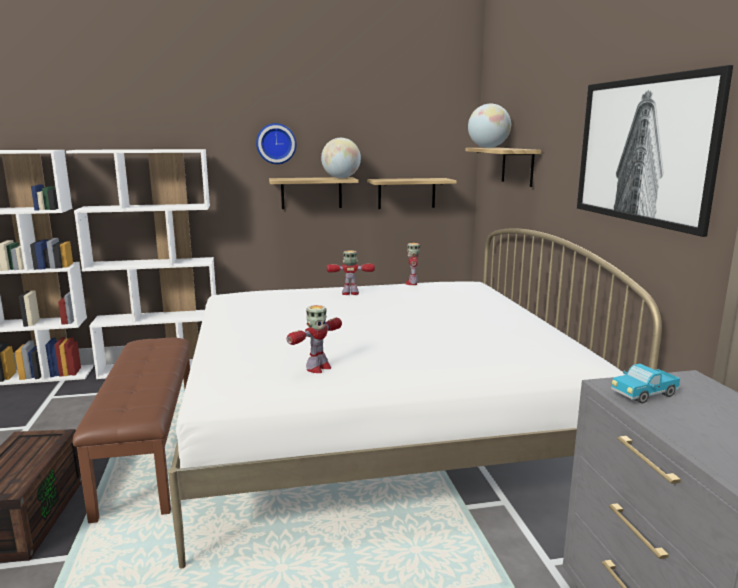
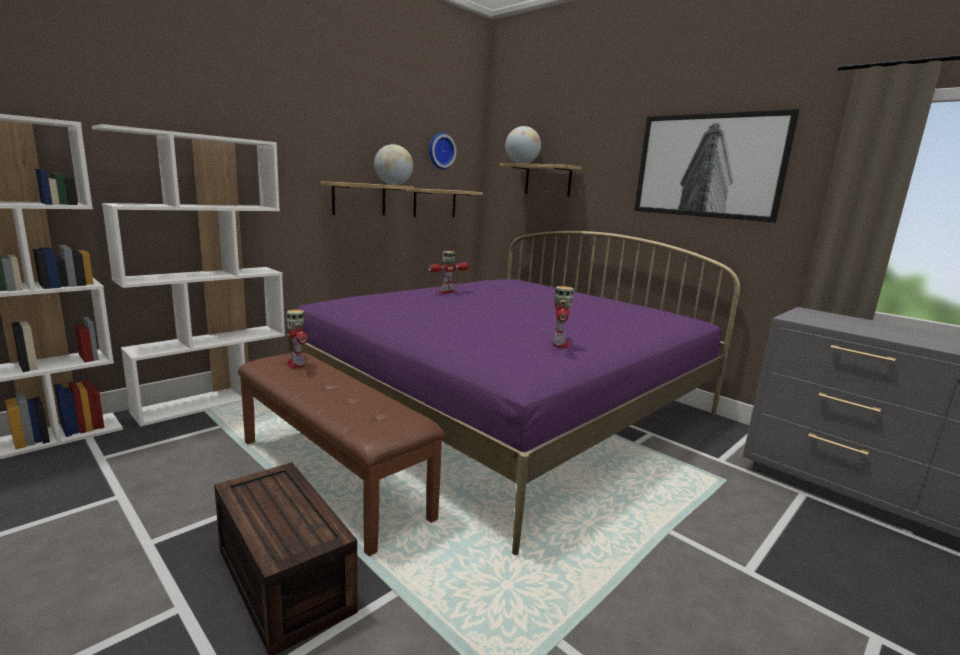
camera: 35 degrees left, 0 degrees up
(276, 143) = (328, 144): wall clock -> wall clock (440, 151)
(379, 430) = (507, 409): white bed -> purple bed
(412, 283) = (475, 281): toy robot -> toy robot (296, 364)
(643, 395) = (815, 320): toy truck -> none

